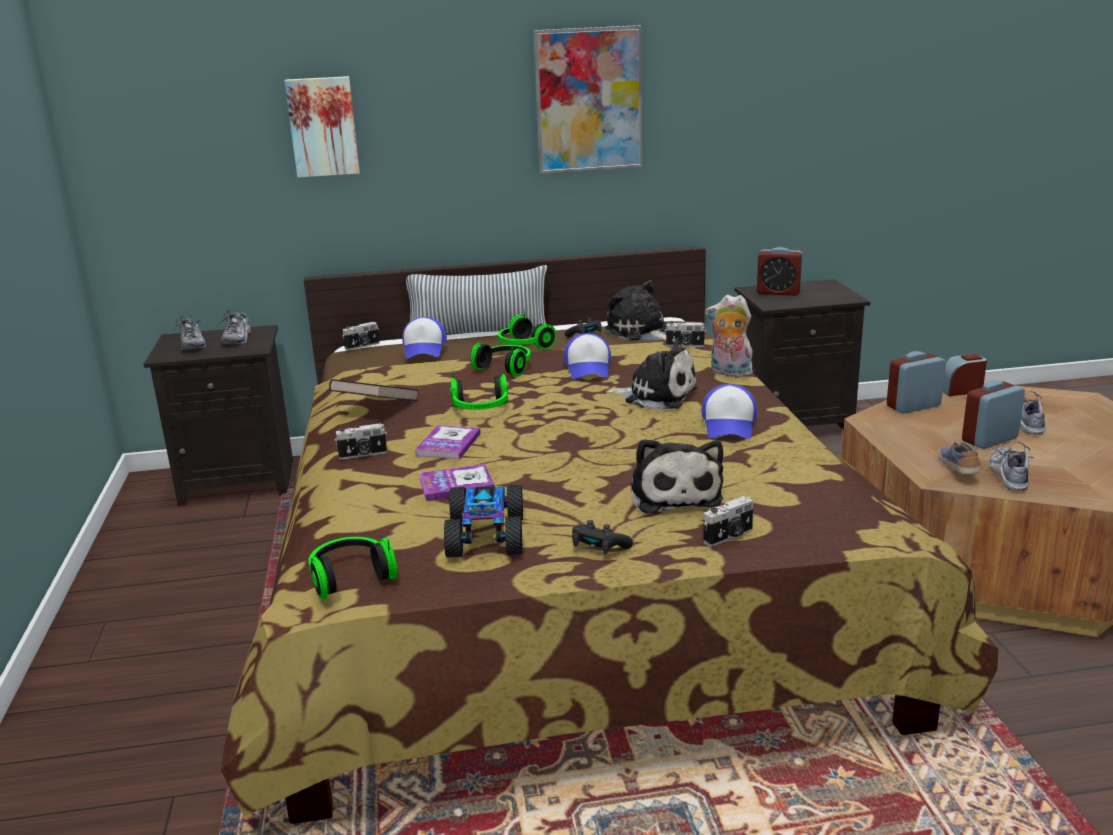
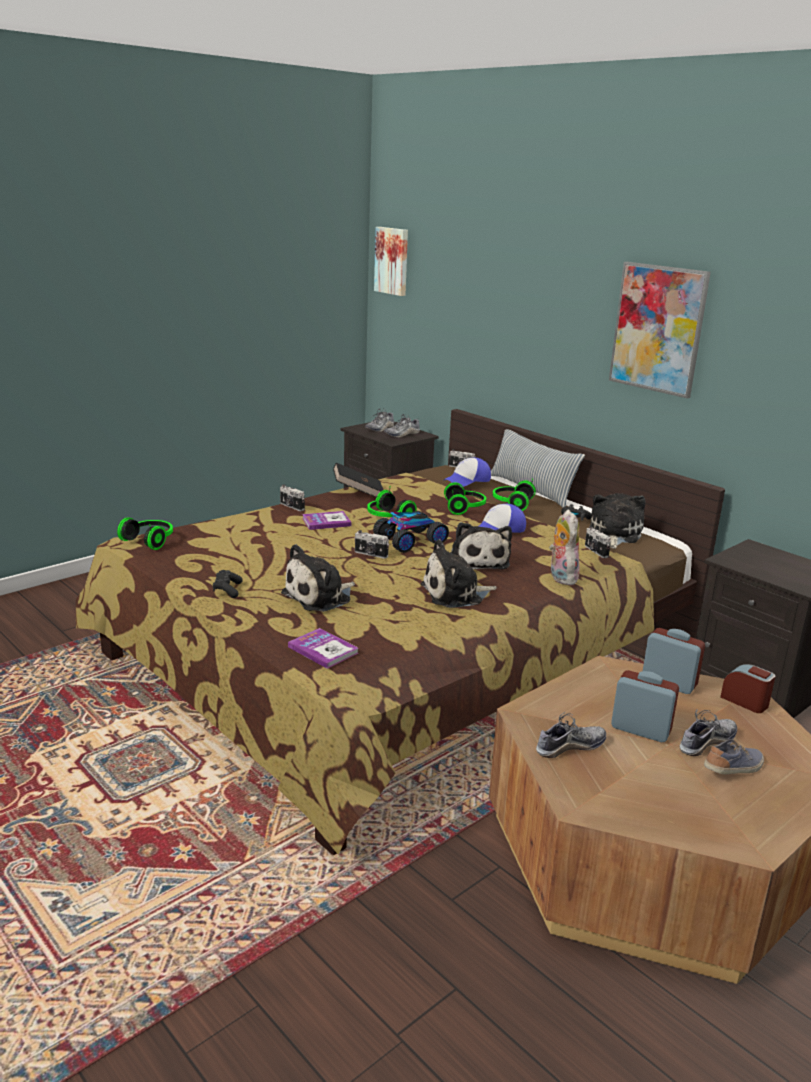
camera: 55 degrees right, 0 degrees up
(323, 126) = (486, 307): picture -> picture (392, 261)
(456, 485) = (275, 537): book -> book (323, 650)
(488, 535) = (219, 559): toy car -> toy car (411, 541)
(729, 425) = (455, 594): cap -> plush toy
(729, 537) = (275, 624): camera -> camera (370, 554)
(778, 292) = (765, 557): alarm clock -> none
(959, 469) = (555, 721): shoe -> shoe (734, 769)

